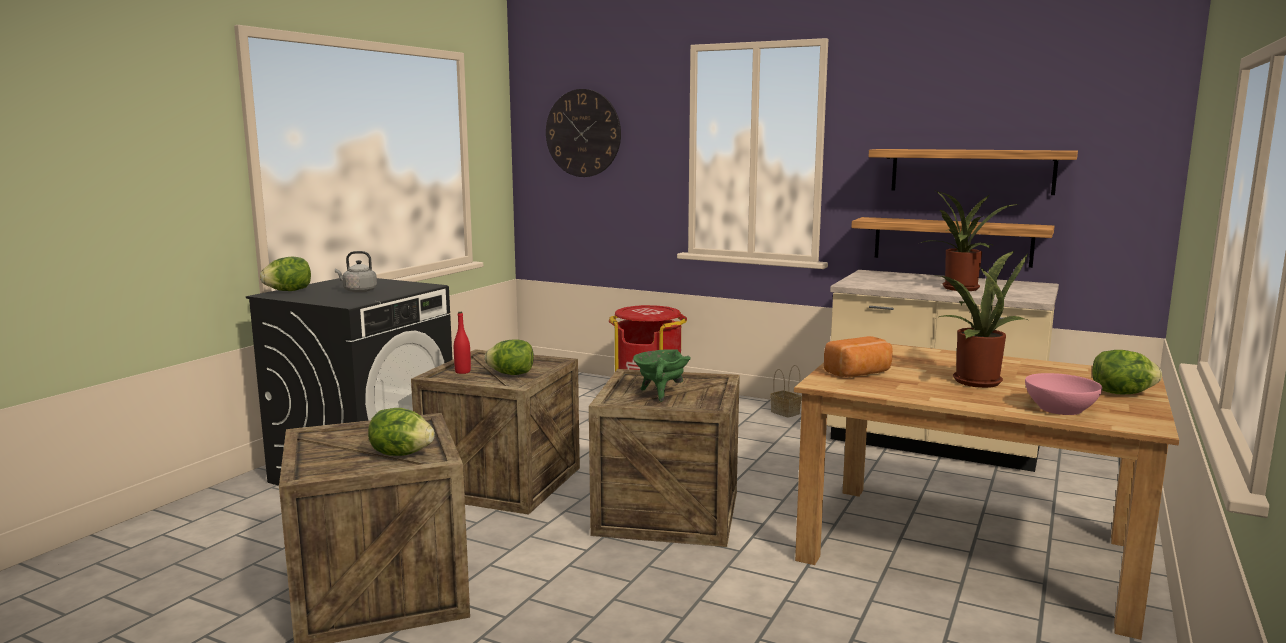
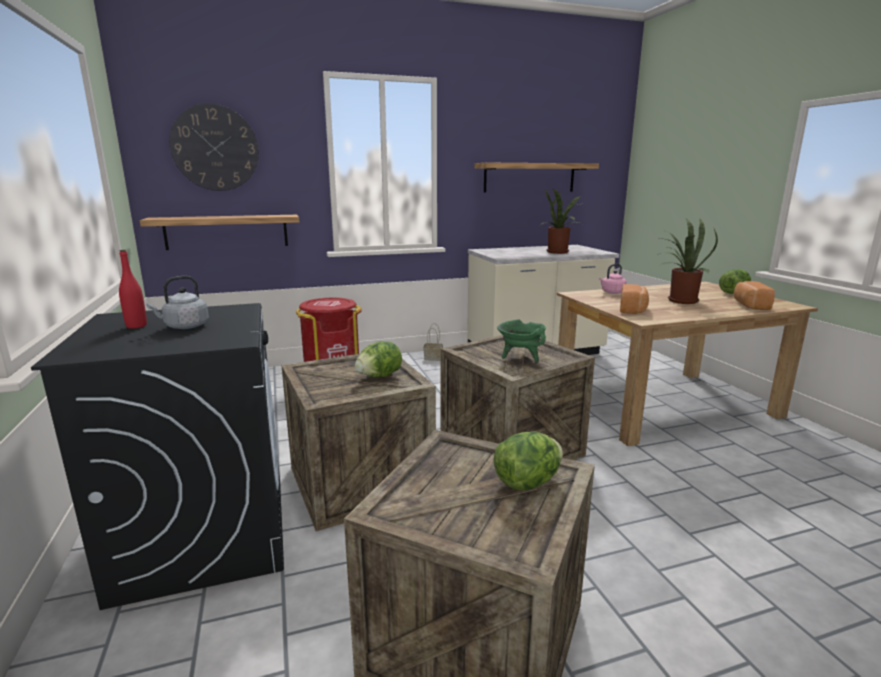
camera: 45 degrees left, 5 degrees up
(289, 291) = (82, 346): lettuce -> none
(463, 372) = (329, 388): red bottle -> red bottle (136, 326)
(921, 353) = (612, 292): none -> pink kettle
(952, 241) = (519, 224): shelf -> shelf (227, 232)
(1060, 409) = (749, 305): pink bowl -> bread

